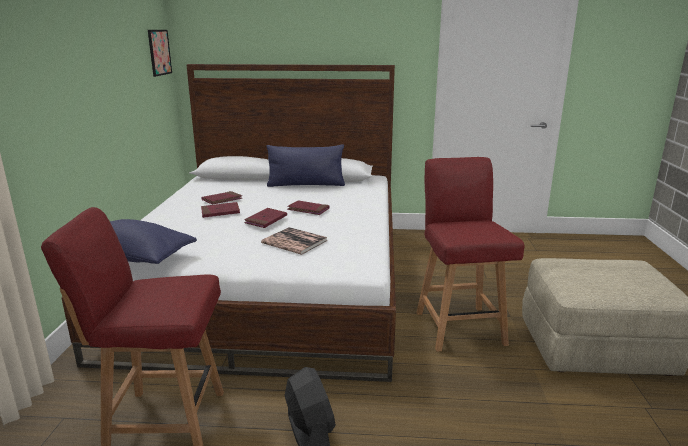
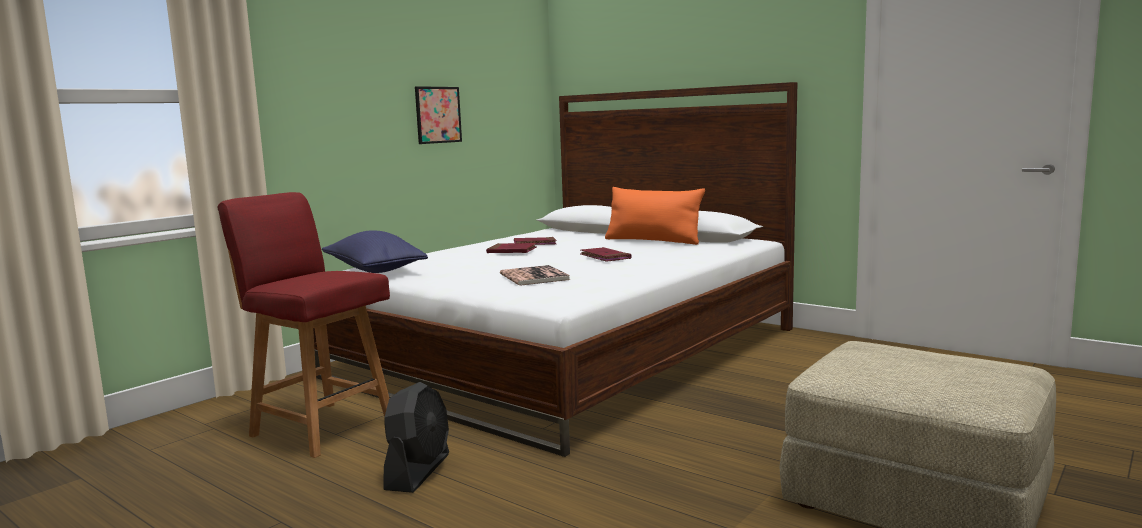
camera: 35 degrees right, 10 degrees down
(159, 52) = (527, 82): picture -> picture (438, 115)
(266, 220) = (541, 259): red book -> none
(306, 185) = (653, 241): blue pillow -> orange pillow
(459, 326) = (732, 433): red chair -> none

